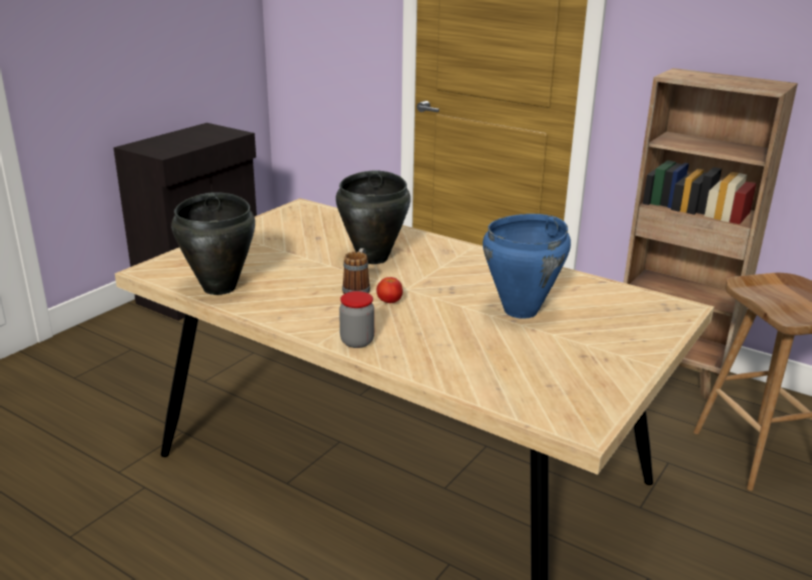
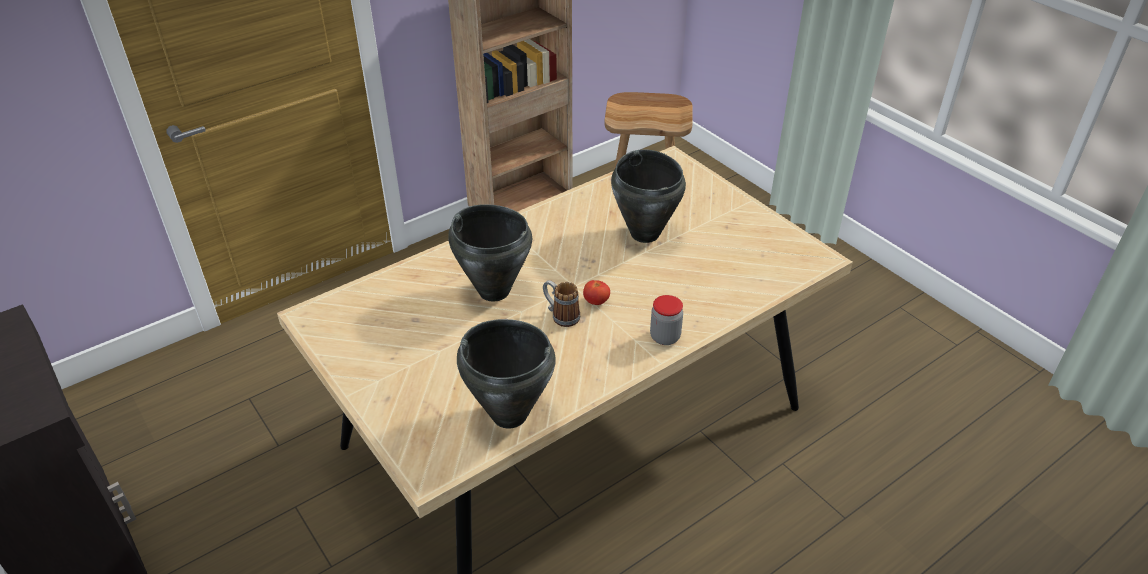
camera: 70 degrees left, 15 degrees up
(521, 311) = (645, 233): blue cooking pot -> black cooking pot

